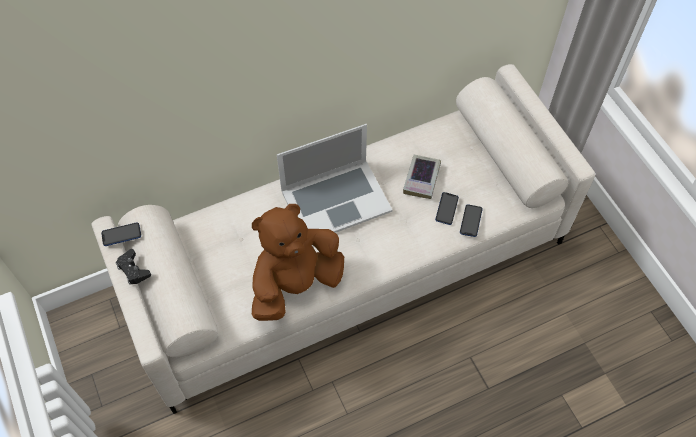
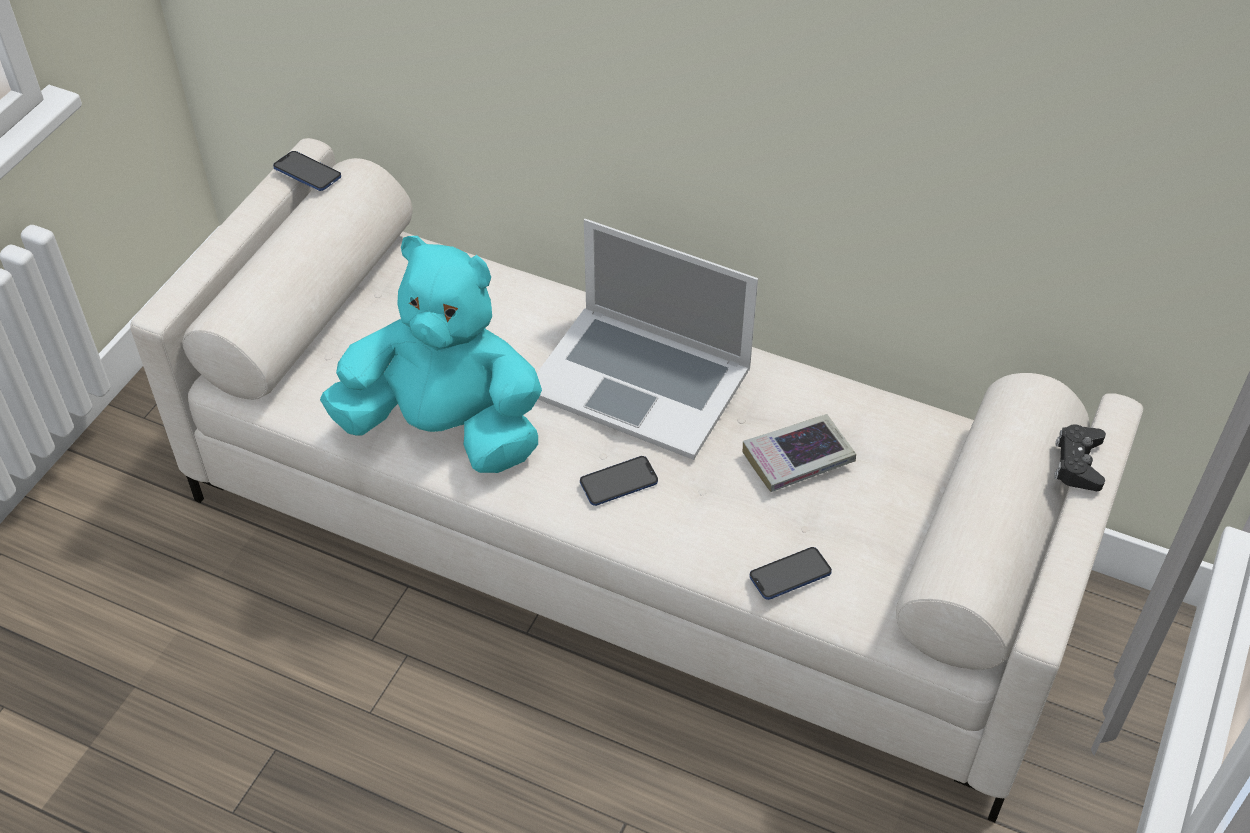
camera: 50 degrees right, 10 degrees down
(133, 270) = (264, 218): black game controller -> black game controller (1078, 463)
(295, 284) = (445, 429): brown plush toy -> turquoise plush toy
(446, 209) = (777, 527): phone -> phone (619, 482)

